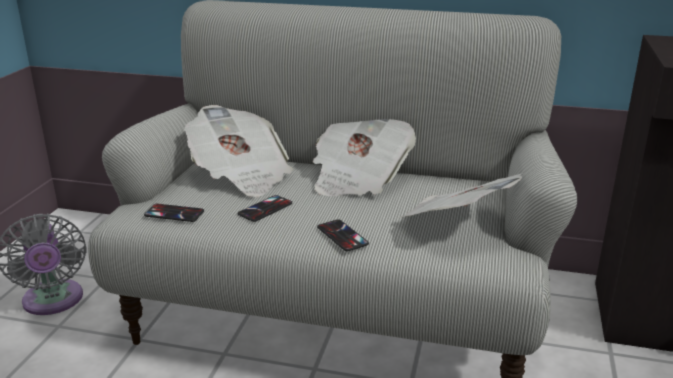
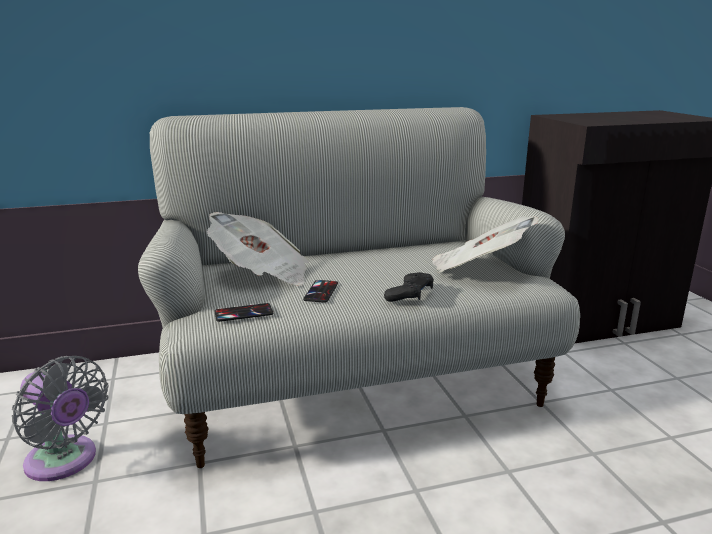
camera: 30 degrees left, 5 degrees down
(342, 236) = (410, 295): phone -> black game controller
(358, 178) = (363, 256): newspaper -> none

